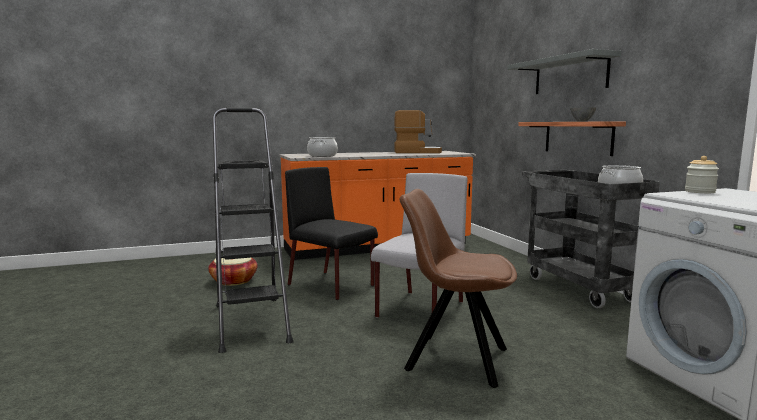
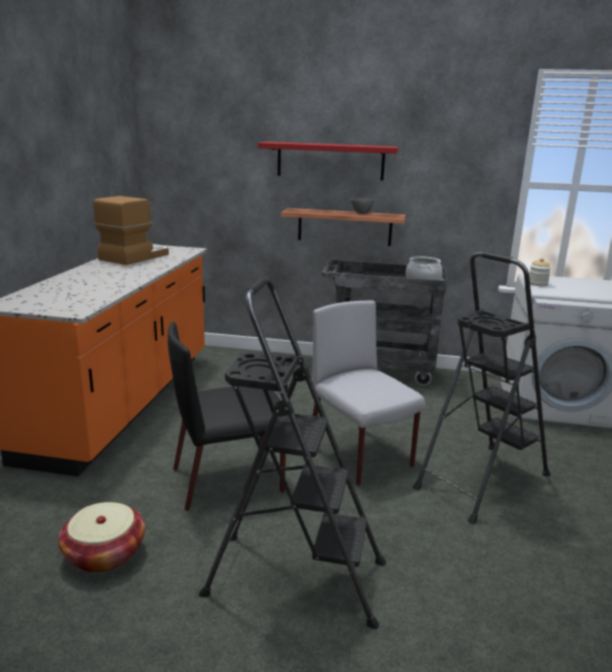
camera: 60 degrees left, 10 degrees up
(322, 156) = (86, 298): cooking pot -> none
(456, 359) = (481, 481): brown chair -> step ladder
(570, 75) = (330, 161): grey shelf -> red shelf

